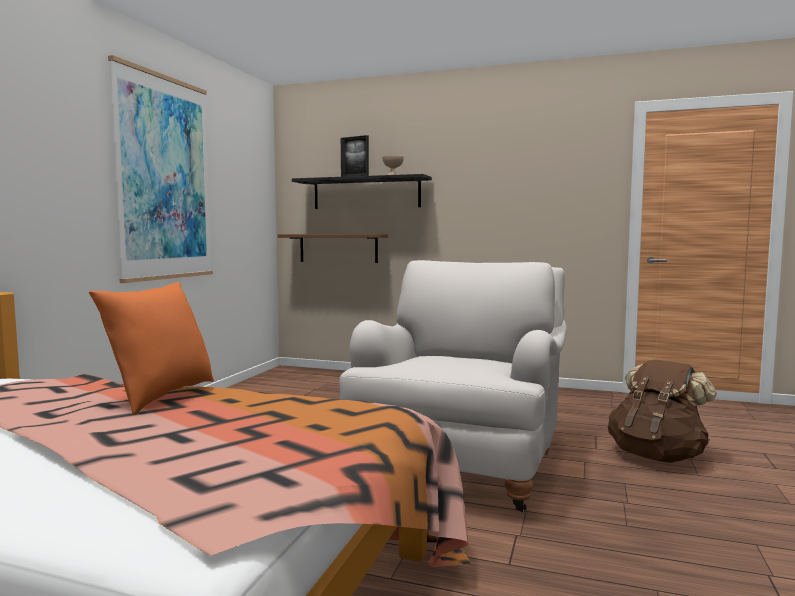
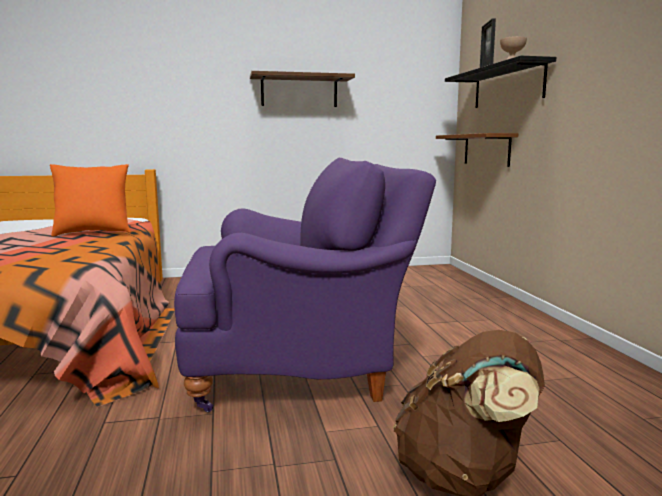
camera: 60 degrees right, 5 degrees up
(164, 178) = (299, 91): picture -> shelf
(462, 464) = (299, 368): white armchair -> purple armchair

